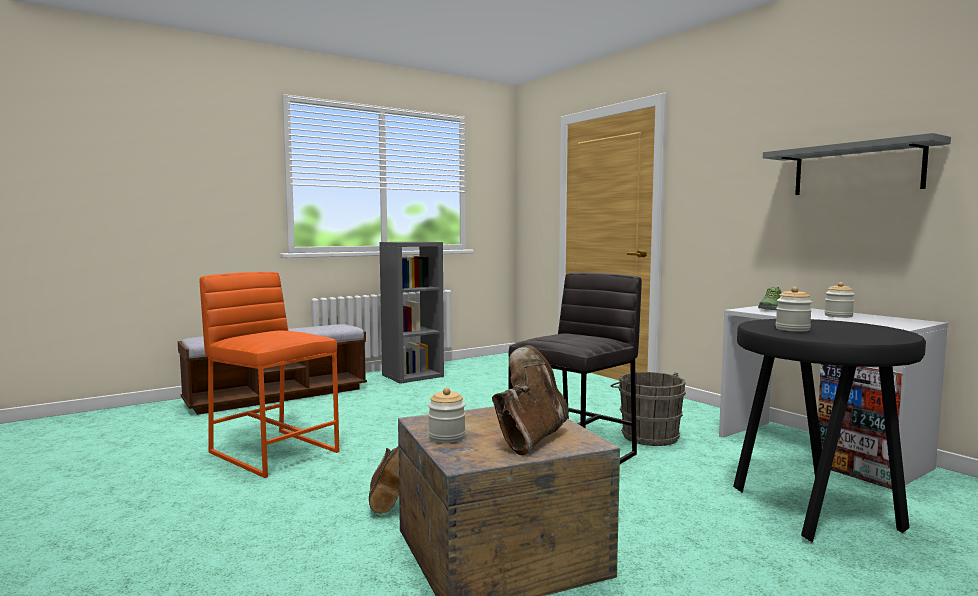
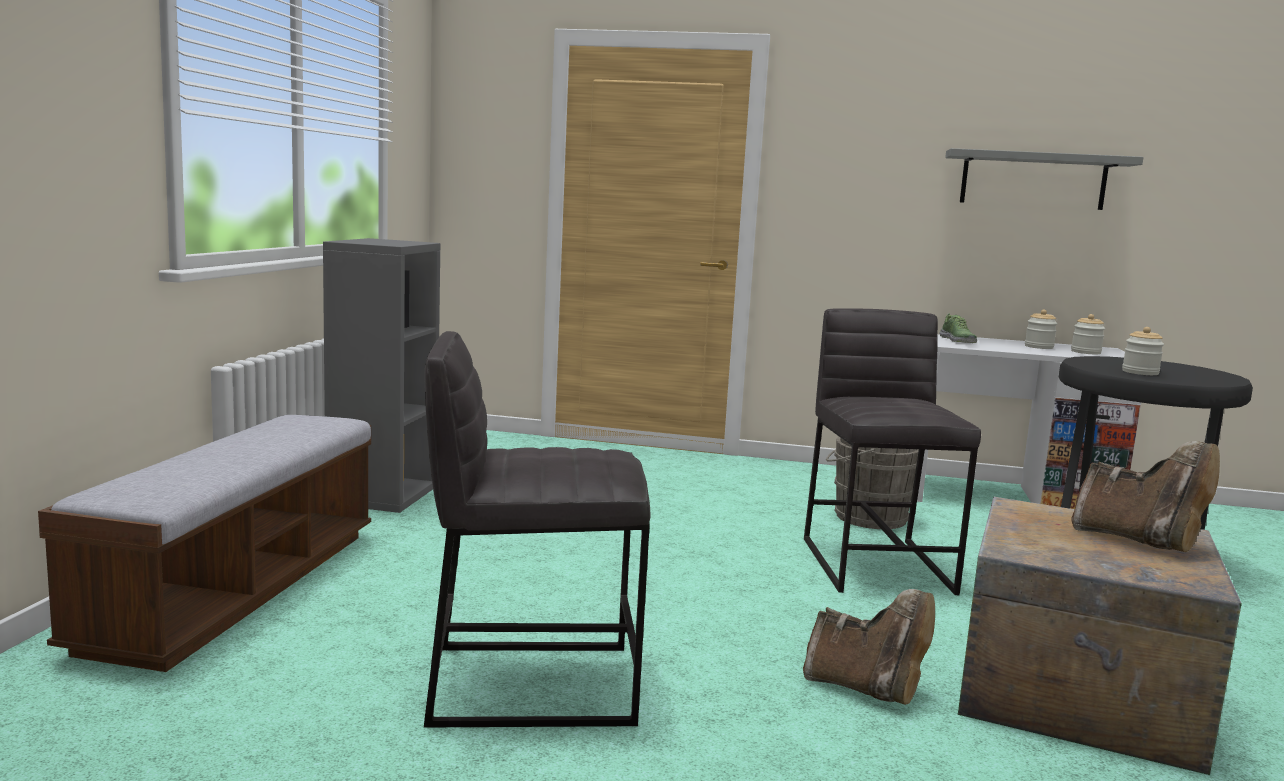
camera: 45 degrees left, 5 degrees up
(274, 451) = (530, 683): orange stool -> grey stool
(446, 437) = (1097, 563): jar -> jar (1085, 352)
(529, 438) = (1140, 541): brown boot -> brown boot turned 150 degrees clockwise

